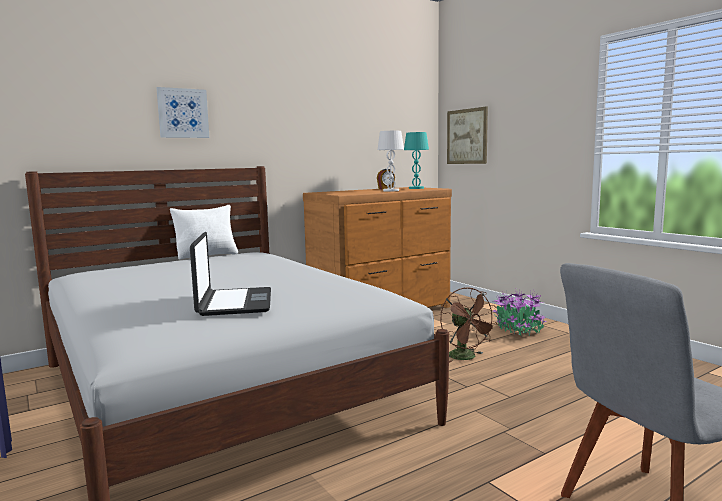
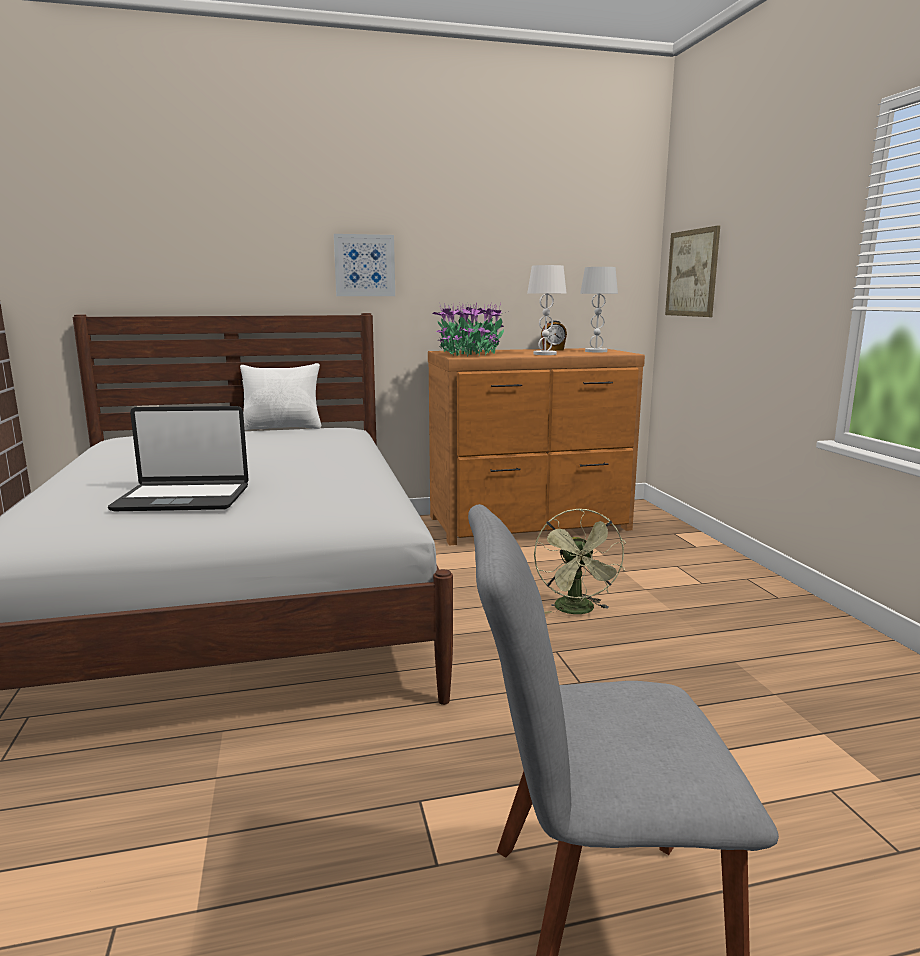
camera: 20 degrees right, 5 degrees up
(183, 113) = (264, 242): picture -> picture (364, 265)
(234, 303) = (183, 498): laptop -> laptop turned 75 degrees clockwise
(416, 188) = (596, 351): turquoise table lamp -> white table lamp
(466, 358) = (578, 611): brown fan -> green fan
(519, 329) = (701, 580): potted plant -> potted plant (470, 354)

